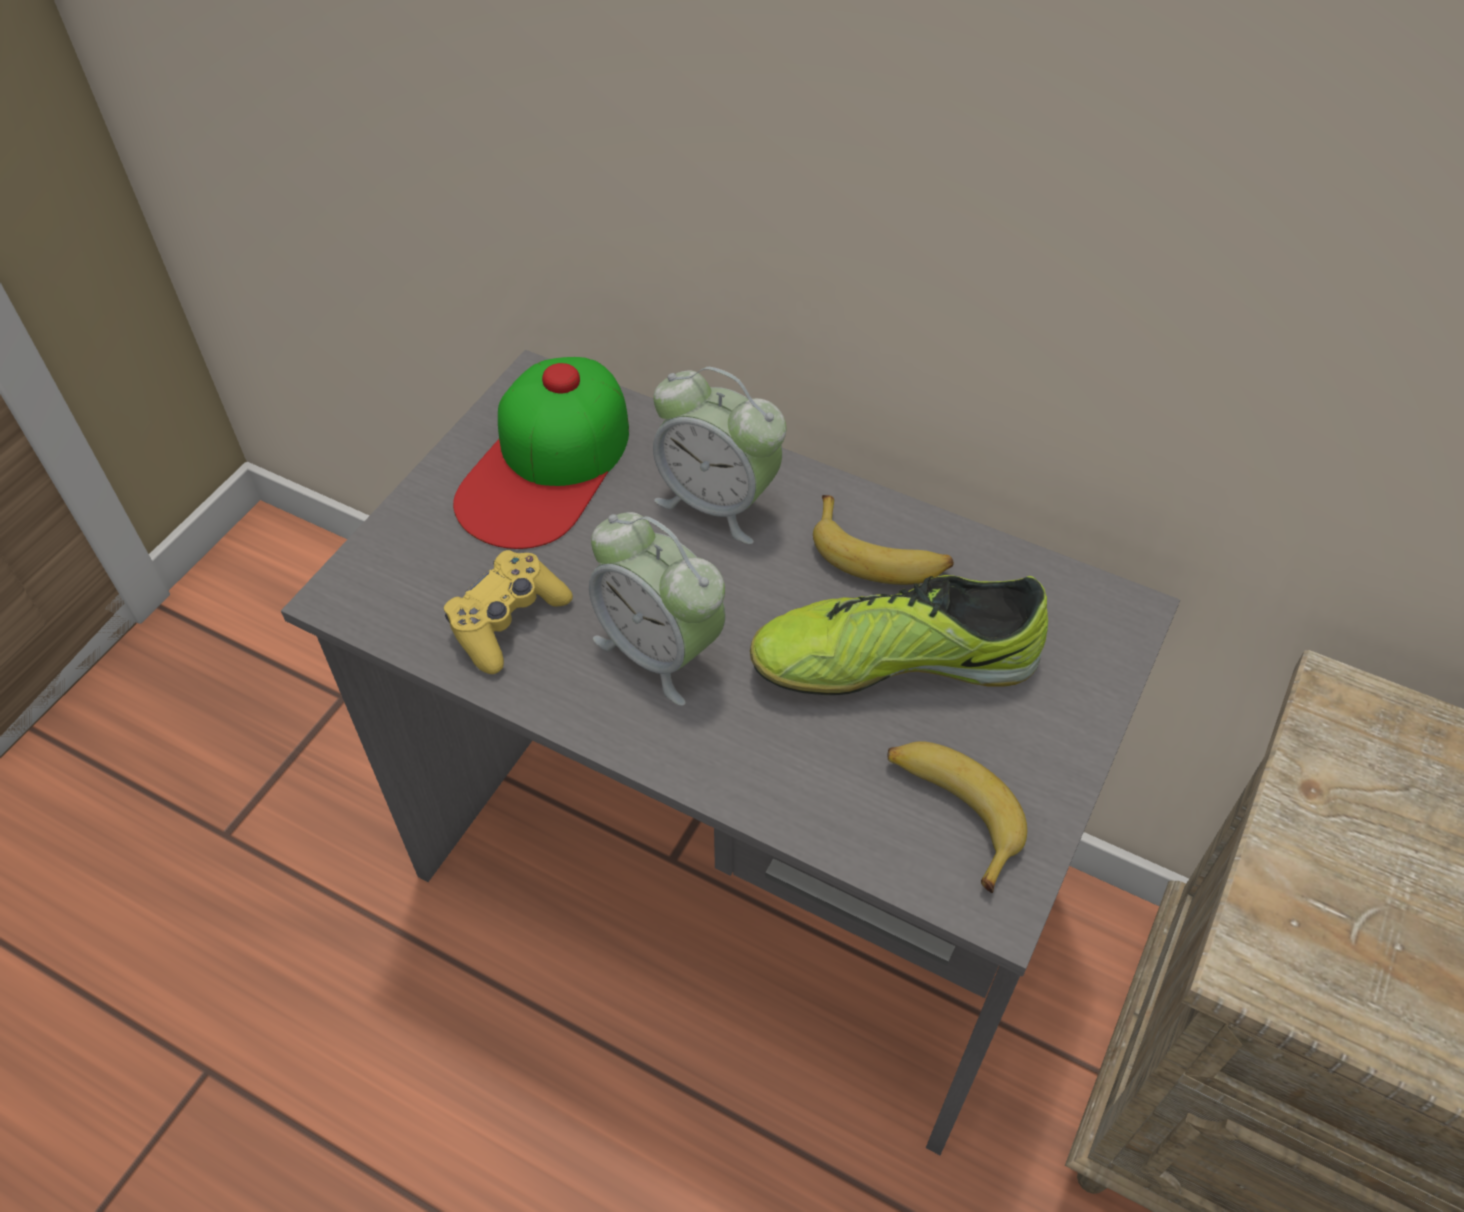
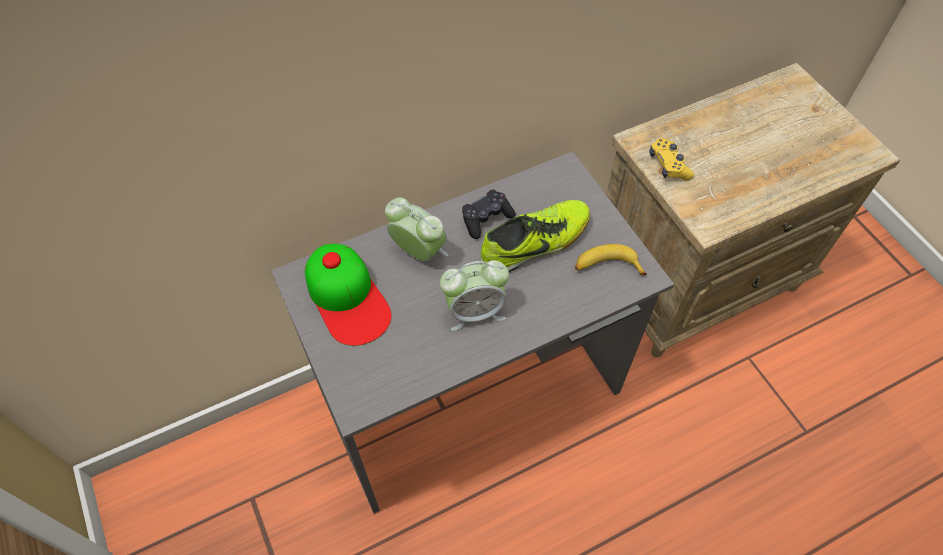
camera: 55 degrees left, 5 degrees up
(507, 621) = (419, 354): yellow game controller -> yellow game controller (668, 165)
(718, 502) = (418, 252): alarm clock -> alarm clock turned 120 degrees counterclockwise
(879, 555) = (486, 218): banana -> black game controller
(895, 660) = (535, 243): shoe -> shoe turned 150 degrees counterclockwise

